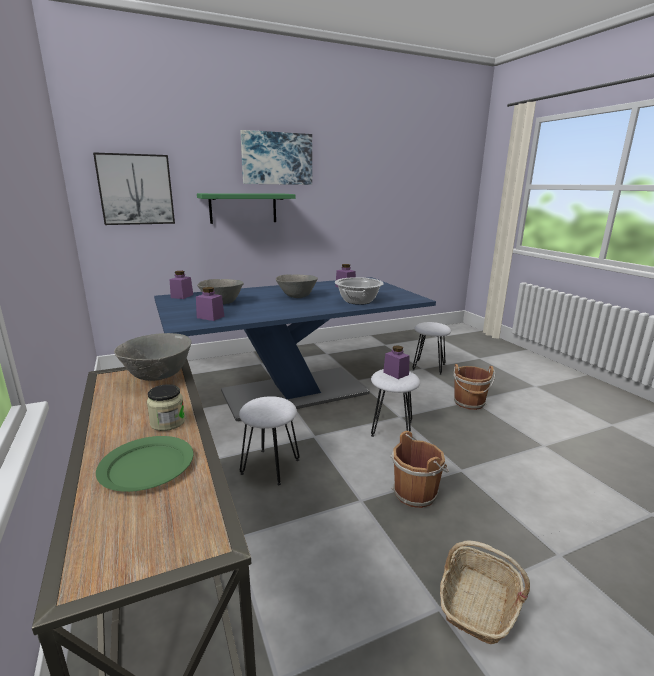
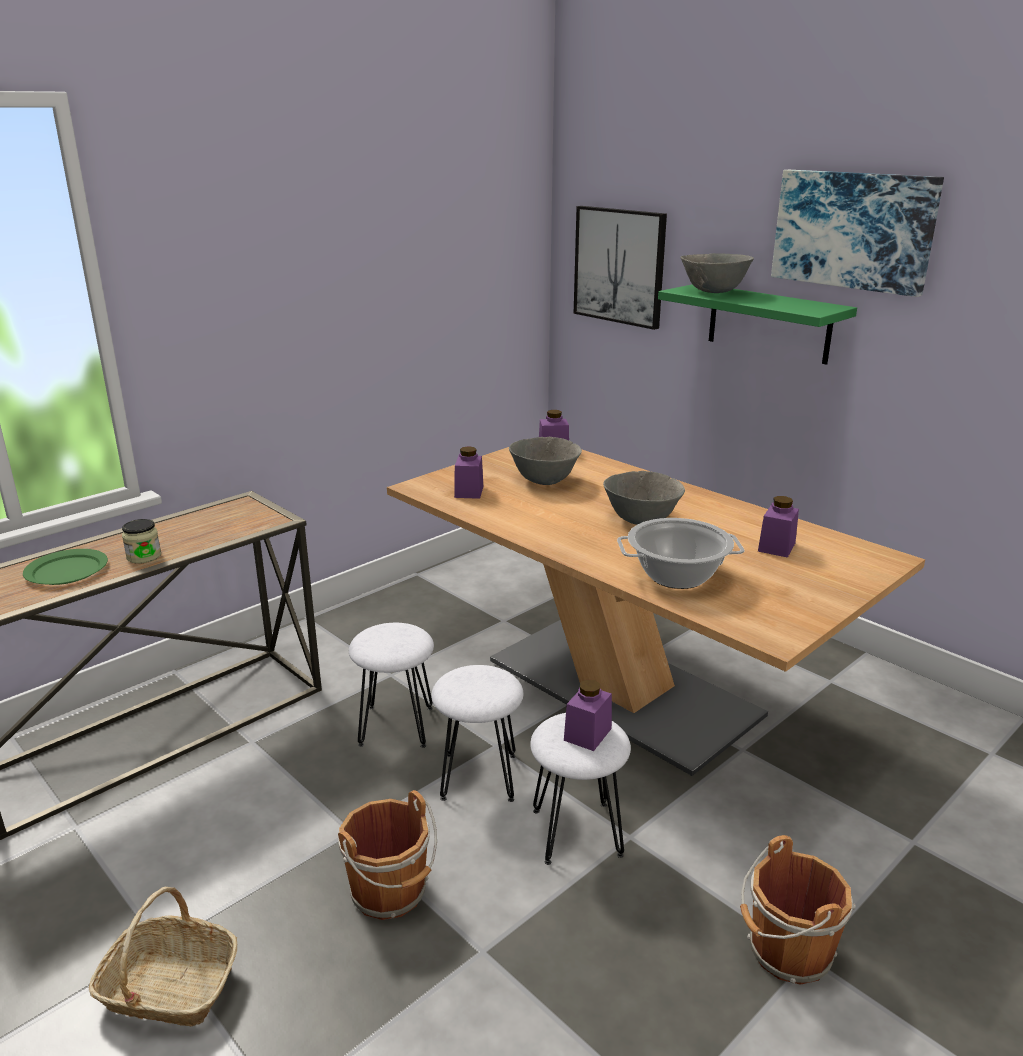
camera: 70 degrees right, 5 degrees up
(158, 377) = (245, 522): grey bowl -> grey bowl (714, 292)
(295, 393) = (622, 689): blue dining table -> beige dining table
(429, 367) = (936, 854): white stool -> white stool (479, 777)

